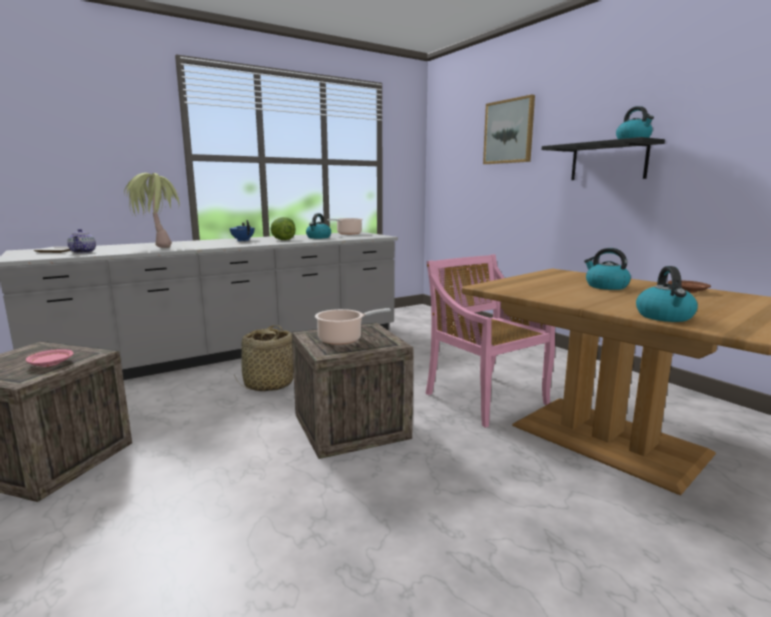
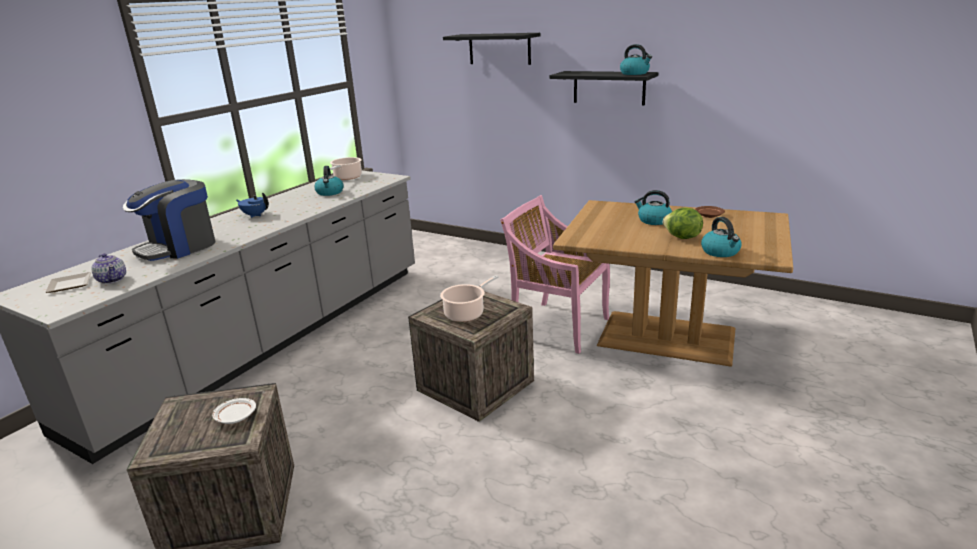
camera: 25 degrees left, 10 degrees up
(50, 363) = (235, 417): pink plate -> white plate
(159, 246) = (179, 247): potted plant -> coffee machine
(268, 384) = (354, 368): basket -> none
(283, 240) = (299, 205): lettuce -> lettuce (682, 238)
(509, 131) = (499, 49): picture -> black shelf

